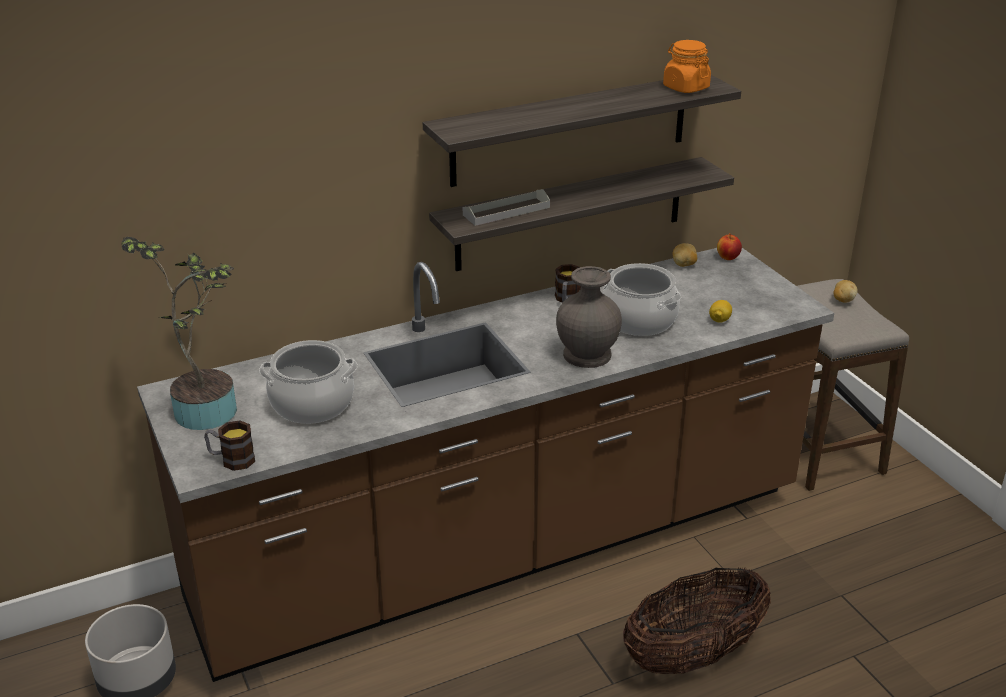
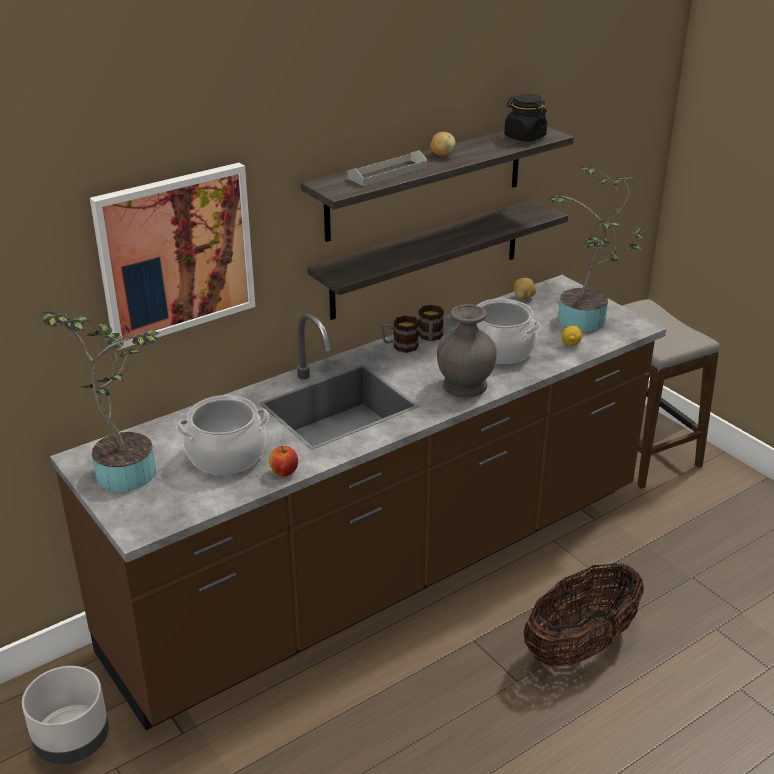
camera: 10 degrees left, 0 degrees up
(231, 459) = (166, 515): mug -> mug (400, 346)
(279, 188) = (175, 254): none -> picture
(506, 211) = (378, 260): grey tray -> grey tray (387, 173)
(685, 87) = (524, 137): orange jar -> black jar
(728, 257) = (559, 288): apple -> apple (284, 472)
(746, 297) = (587, 321): none -> potted plant
(843, 300) = (655, 317): potato -> potato (441, 155)

